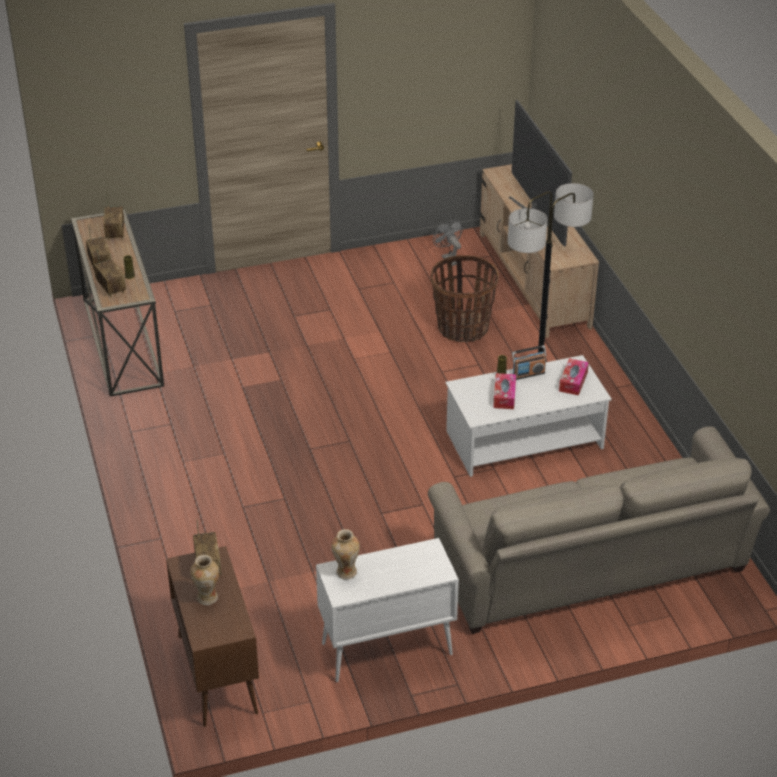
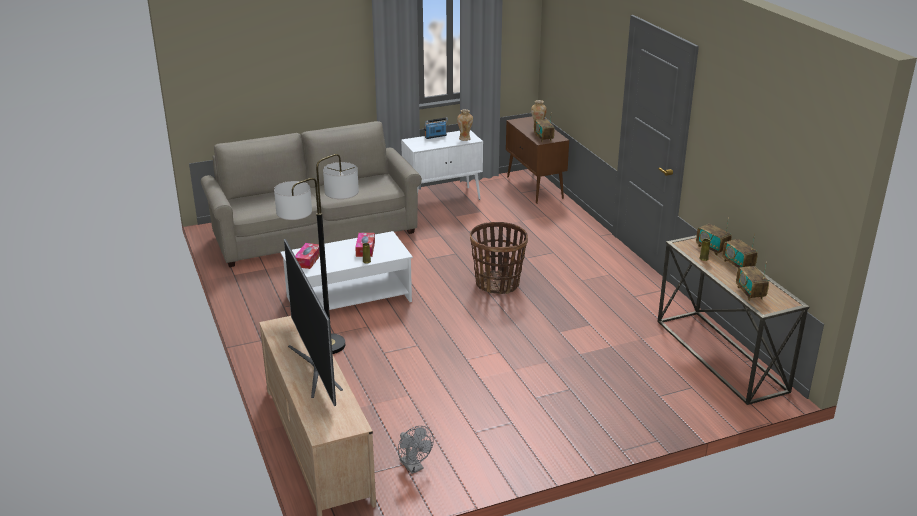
camera: 175 degrees right, 10 degrees down
(462, 328) = (398, 385): basket -> basket (497, 284)
(528, 374) = (344, 263): radio -> radio (435, 136)

